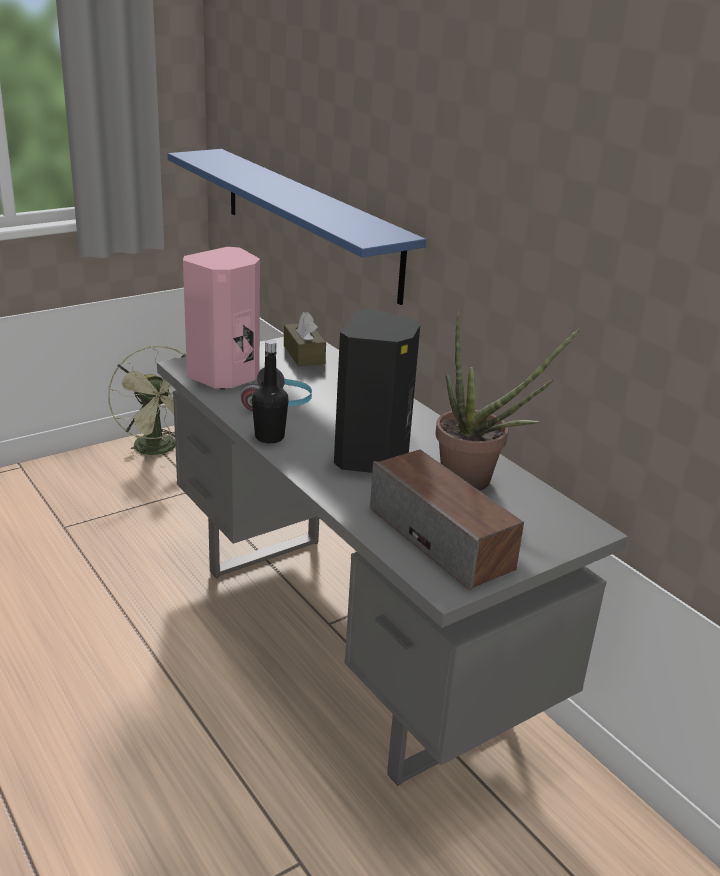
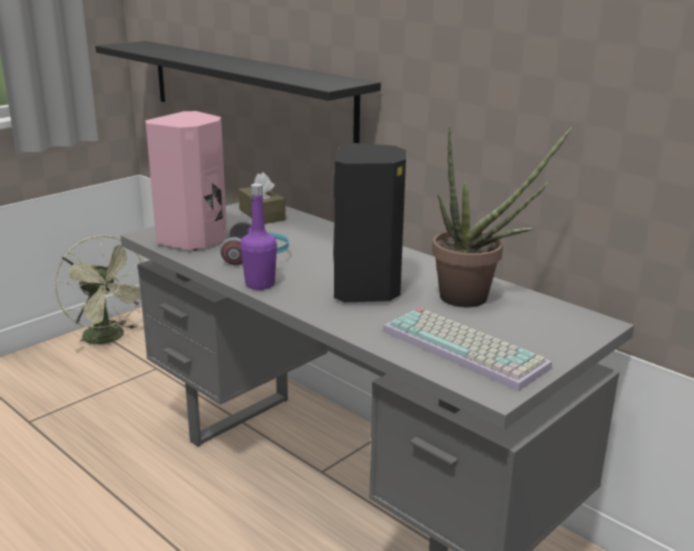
camera: 10 degrees left, 5 degrees down
(269, 437) = (260, 284): black bottle -> purple bottle
(308, 221) = (247, 91): blue shelf -> black shelf
(441, 538) = (467, 348): speaker -> keyboard

